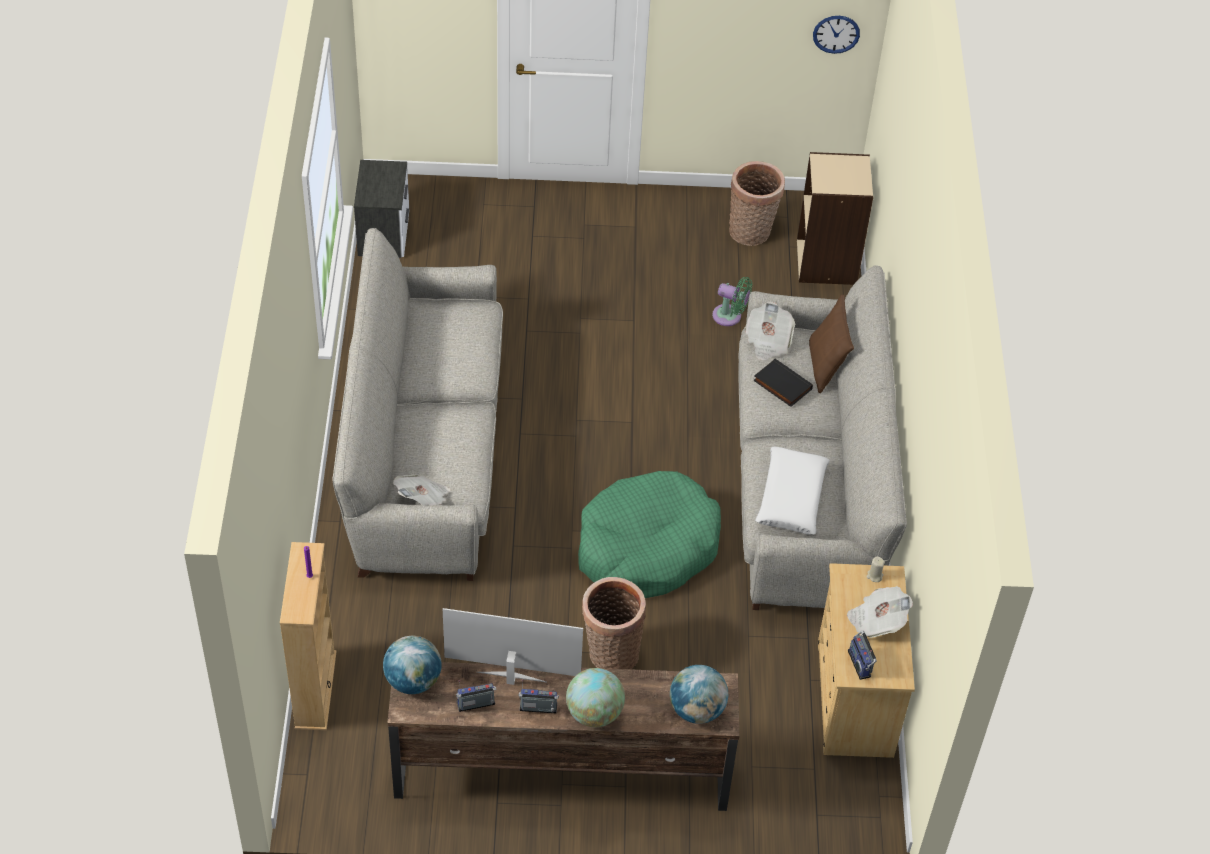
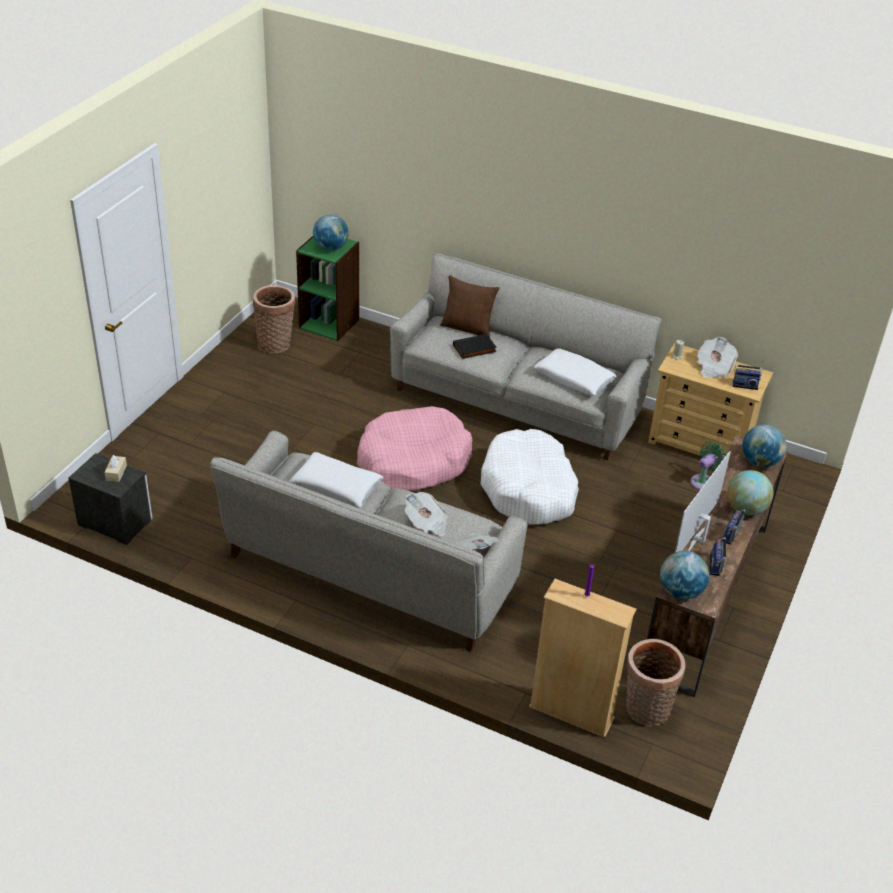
camera: 65 degrees left, 10 degrees down
(387, 188) = (116, 473): none -> beige tissue box
(456, 353) = (336, 487): none -> white pillow
(610, 653) = (612, 538): basket -> basket (645, 711)
(627, 427) = (413, 461): none -> pink dog bed
(646, 548) = (529, 489): green dog bed -> white dog bed
(730, 316) = (345, 380): green fan -> green fan (704, 481)
(768, 341) = (431, 341): newspaper -> newspaper (426, 523)
(827, 262) = (329, 323): beige bookcase -> green bookcase
(836, 34) = (251, 168): wall clock -> none
(839, 178) = (331, 248): none -> globe

